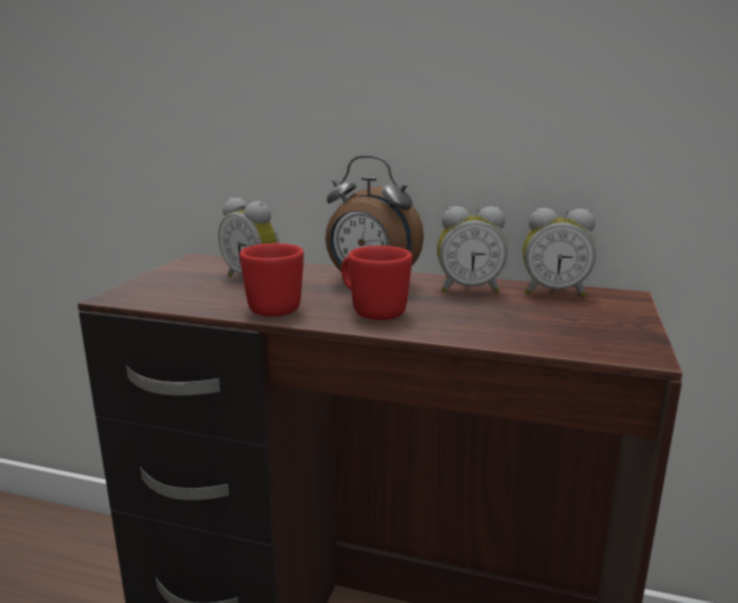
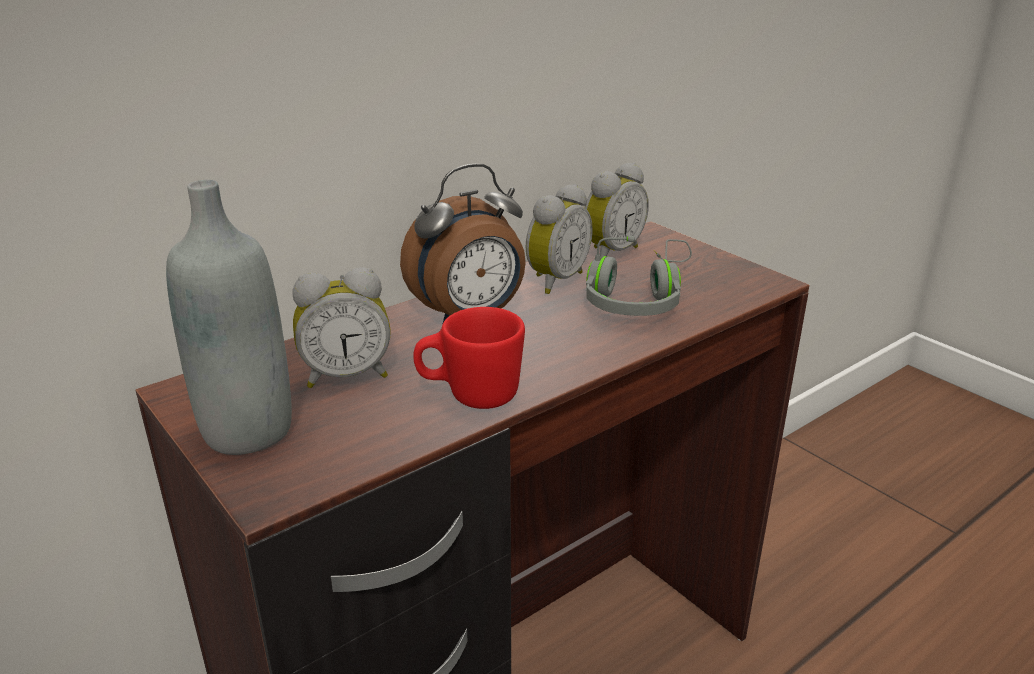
camera: 55 degrees left, 10 degrees up
(172, 278) = (247, 430): none -> grey bottle
(372, 311) = (555, 345): red mug -> none
(496, 316) = (638, 298): none -> grey headphones

